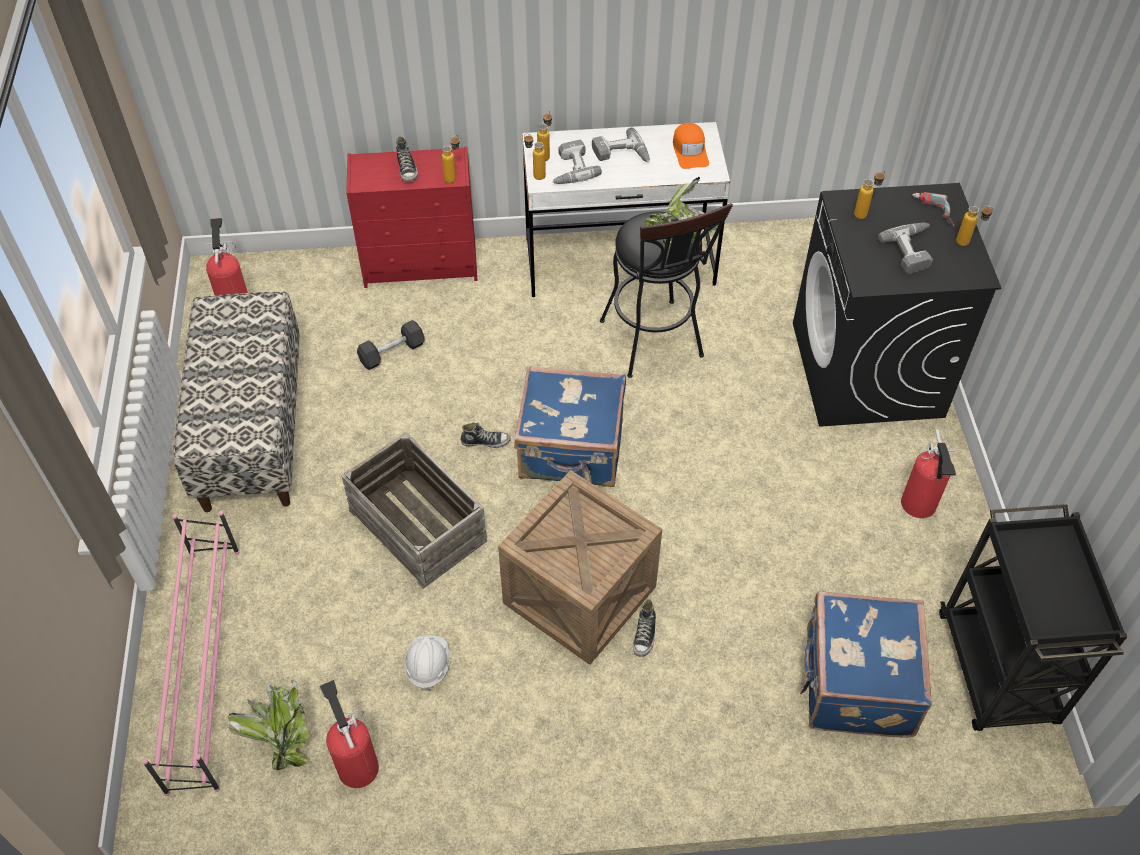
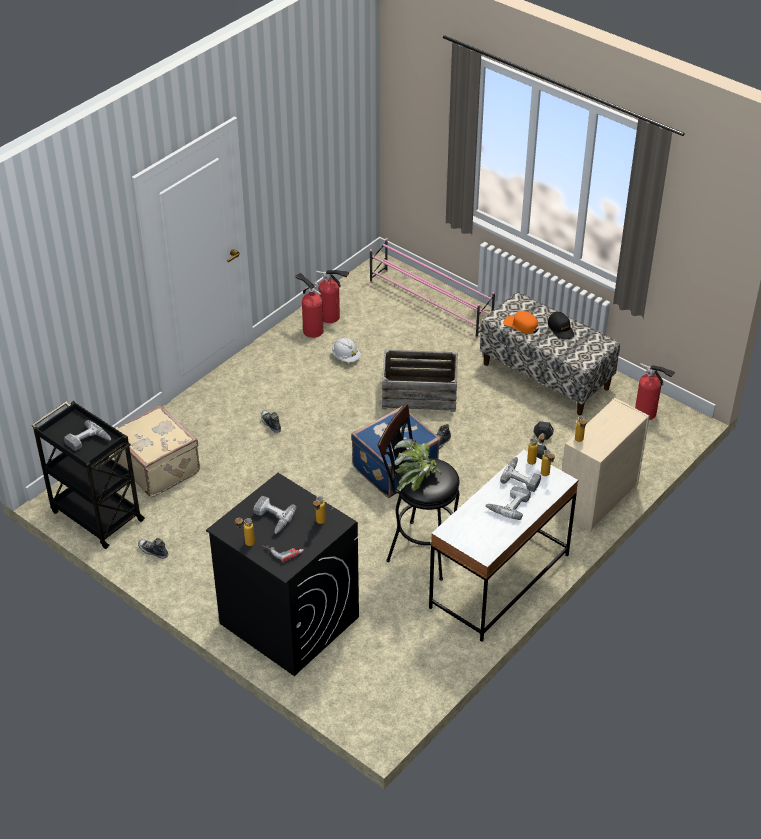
camera: 135 degrees right, 10 degrees down
(220, 361) = (561, 329): none -> black cap
(282, 737) = (370, 306): potted plant -> none
(407, 169) = (607, 429): shoe -> shoe (153, 551)
(422, 264) = (597, 498): red dresser -> beige dresser
(579, 595) = (316, 418): crate -> none
(690, 151) = (476, 535): orange cap -> orange cap (521, 325)
(855, 684) = (159, 467): blue suitcase -> beige suitcase
(919, 507) = (193, 563): fire extinguisher -> fire extinguisher (311, 330)
(1046, 565) = (88, 441): none -> power drill

